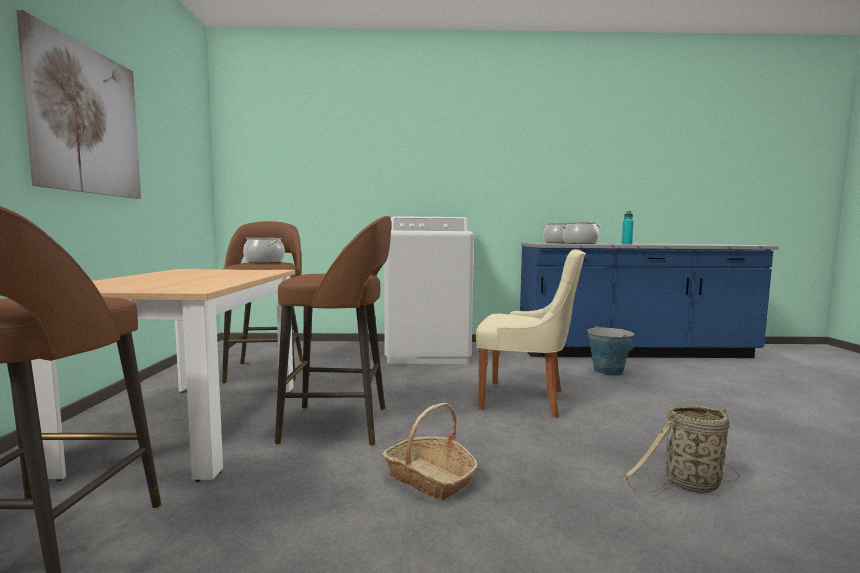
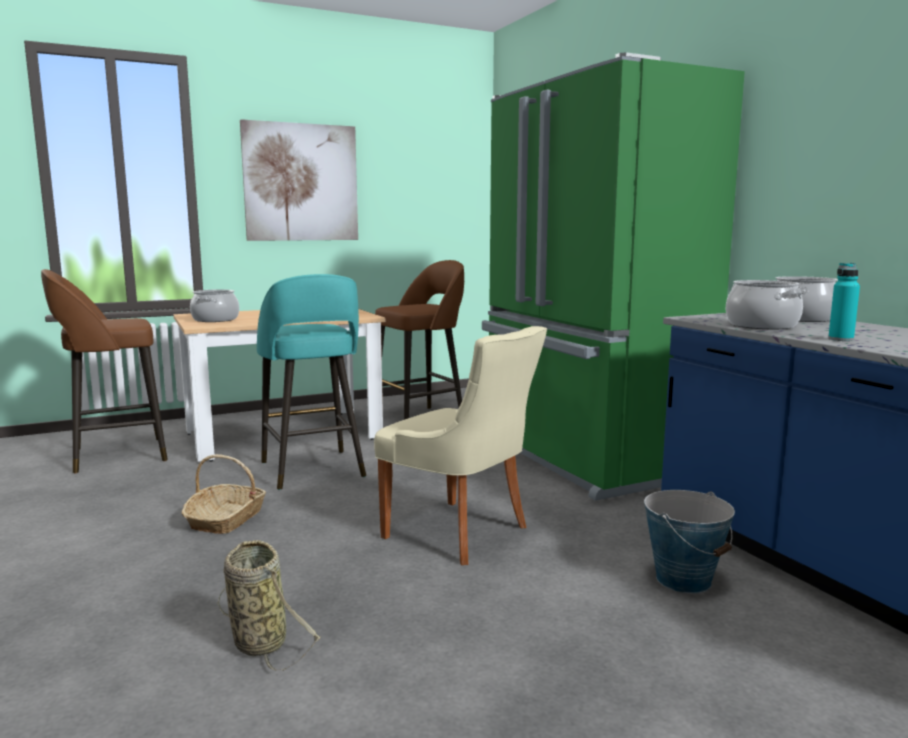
camera: 65 degrees right, 5 degrees up
(265, 261) = (420, 305): cooking pot -> cooking pot (216, 319)
(339, 424) = (313, 470): brown stool -> turquoise stool
(428, 352) = (585, 458): white washing machine -> green fridge
(526, 399) = (460, 533): beige chair -> beige chair turned 45 degrees counterclockwise

